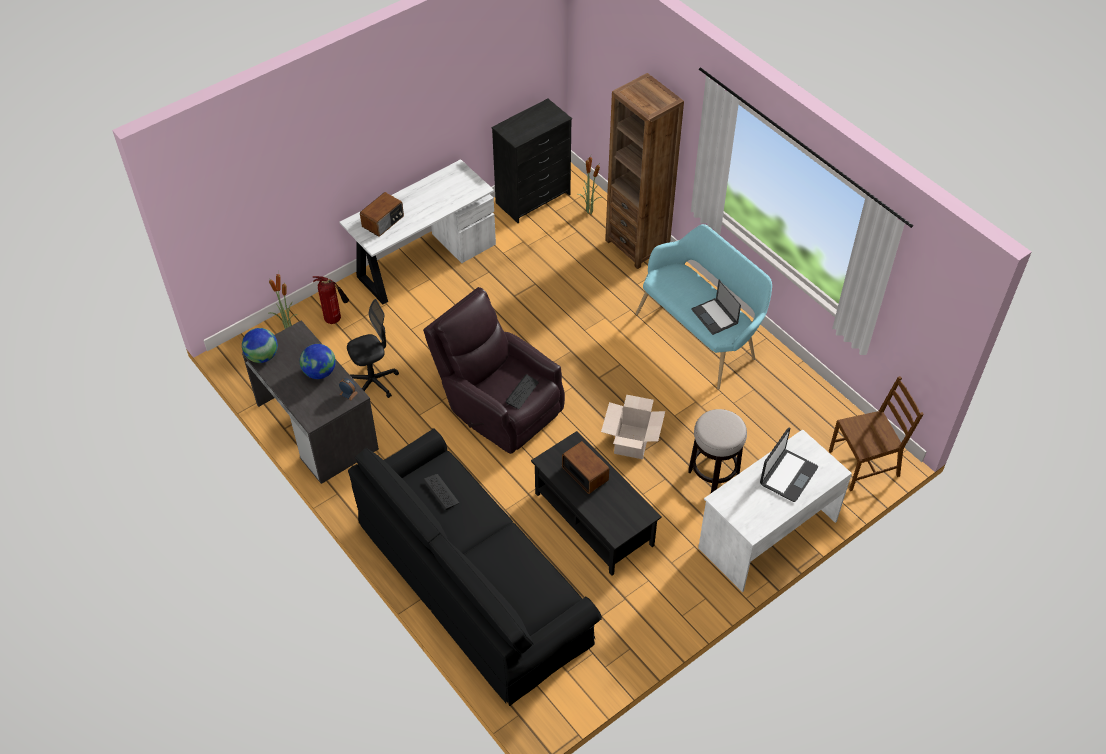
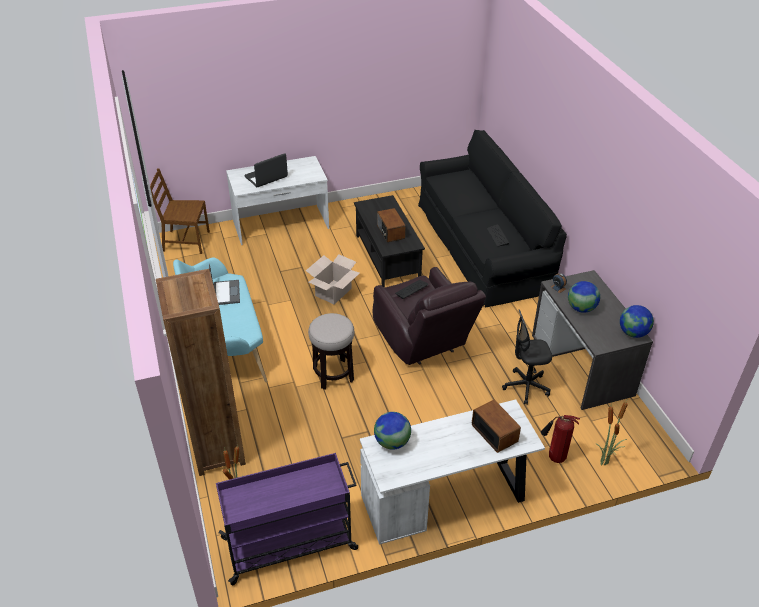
camera: 160 degrees left, 10 degrees down
(383, 222) = (495, 433): radio -> radio turned 90 degrees clockwise
(466, 193) = (392, 442): none -> globe
(533, 199) = (291, 543): black dresser -> purple cart
(713, 472) = (289, 261): stool -> stool (333, 374)

